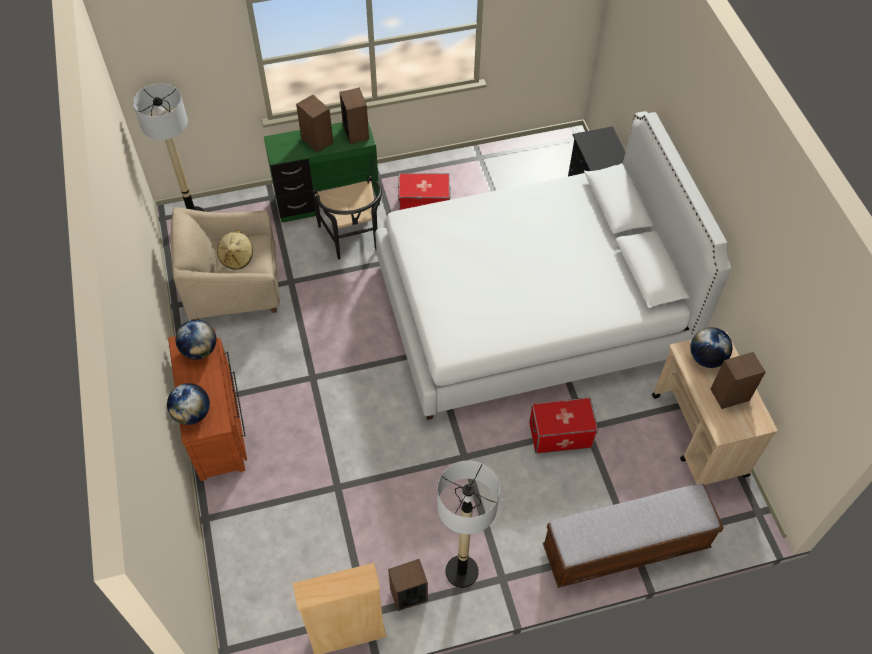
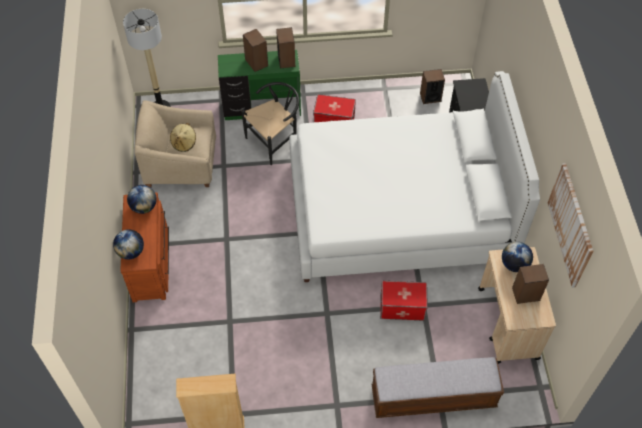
camera: 10 degrees right, 0 degrees up
(353, 240) = (275, 140): black chair -> black chair turned 120 degrees counterclockwise
(408, 594) = (266, 405): speaker -> speaker (430, 97)
(461, 572) = (308, 395): floor lamp -> none
(792, 295) = (570, 225): none -> picture

